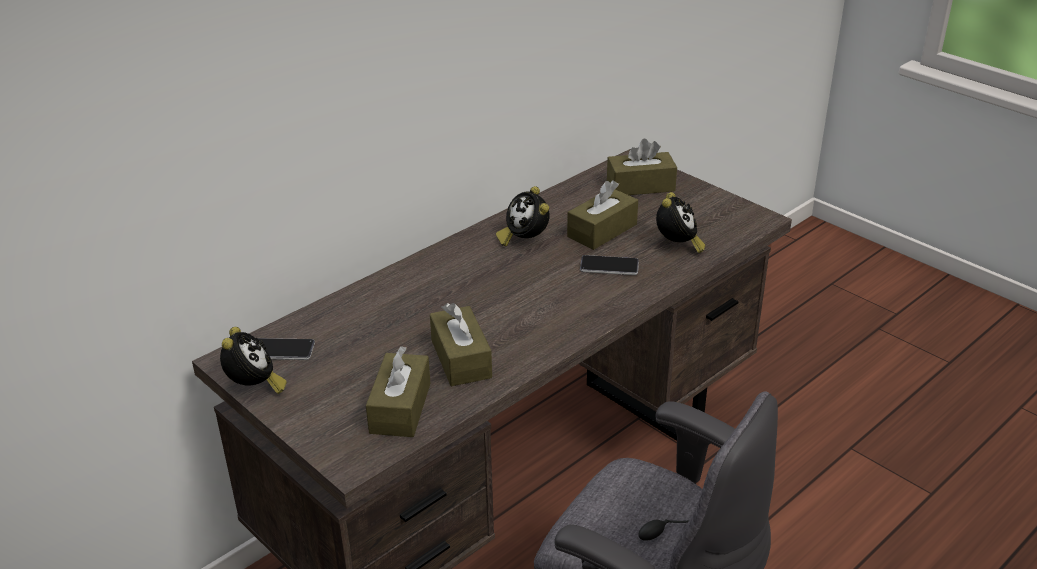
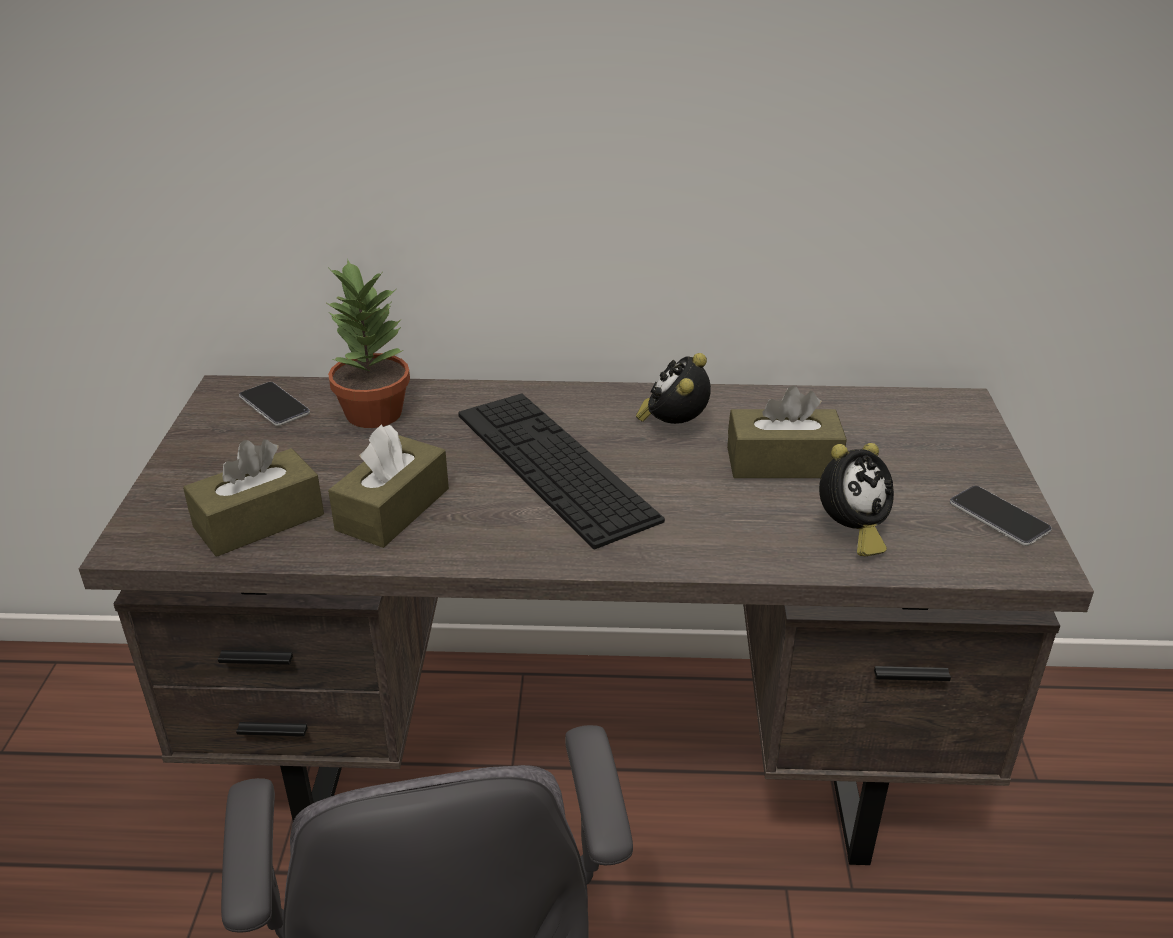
camera: 45 degrees right, 0 degrees up
(254, 388) = (198, 425): alarm clock -> none
(351, 321) = (372, 413): none -> potted plant
(501, 291) = (554, 465): none -> keyboard
(609, 266) = (719, 507): phone -> phone (999, 517)
(640, 186) = (924, 437): brown tissue box -> none

